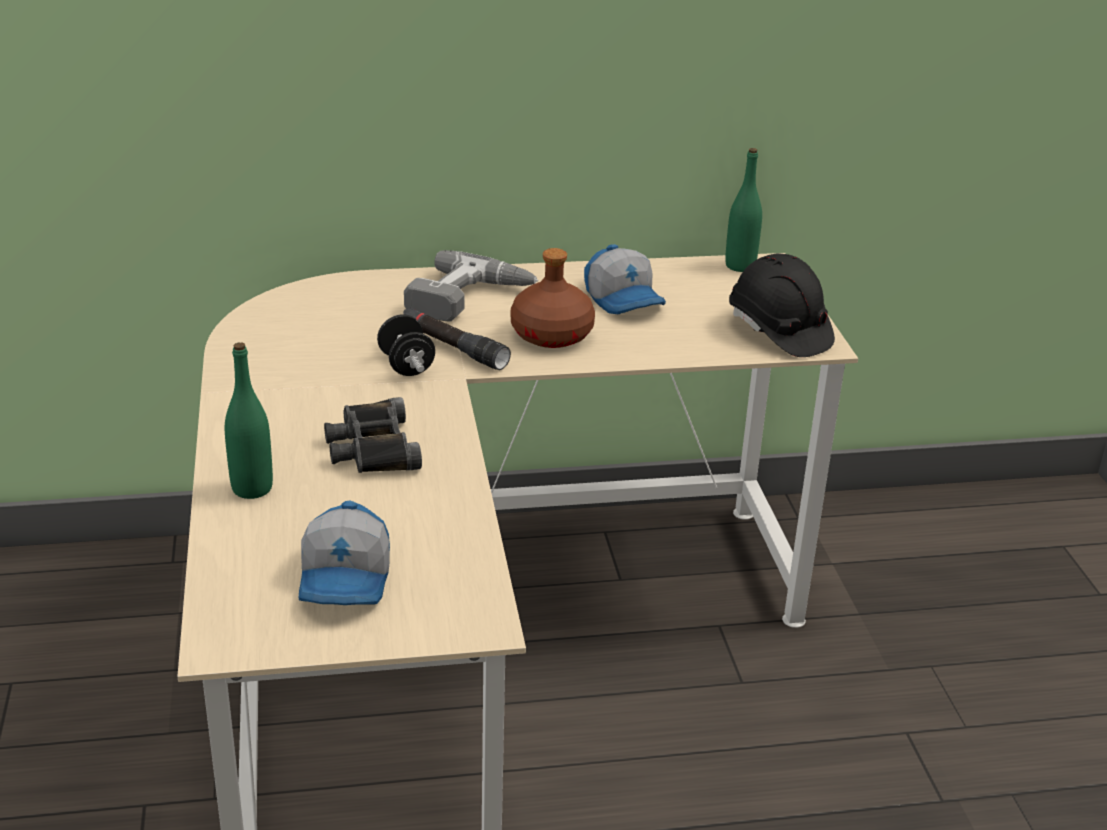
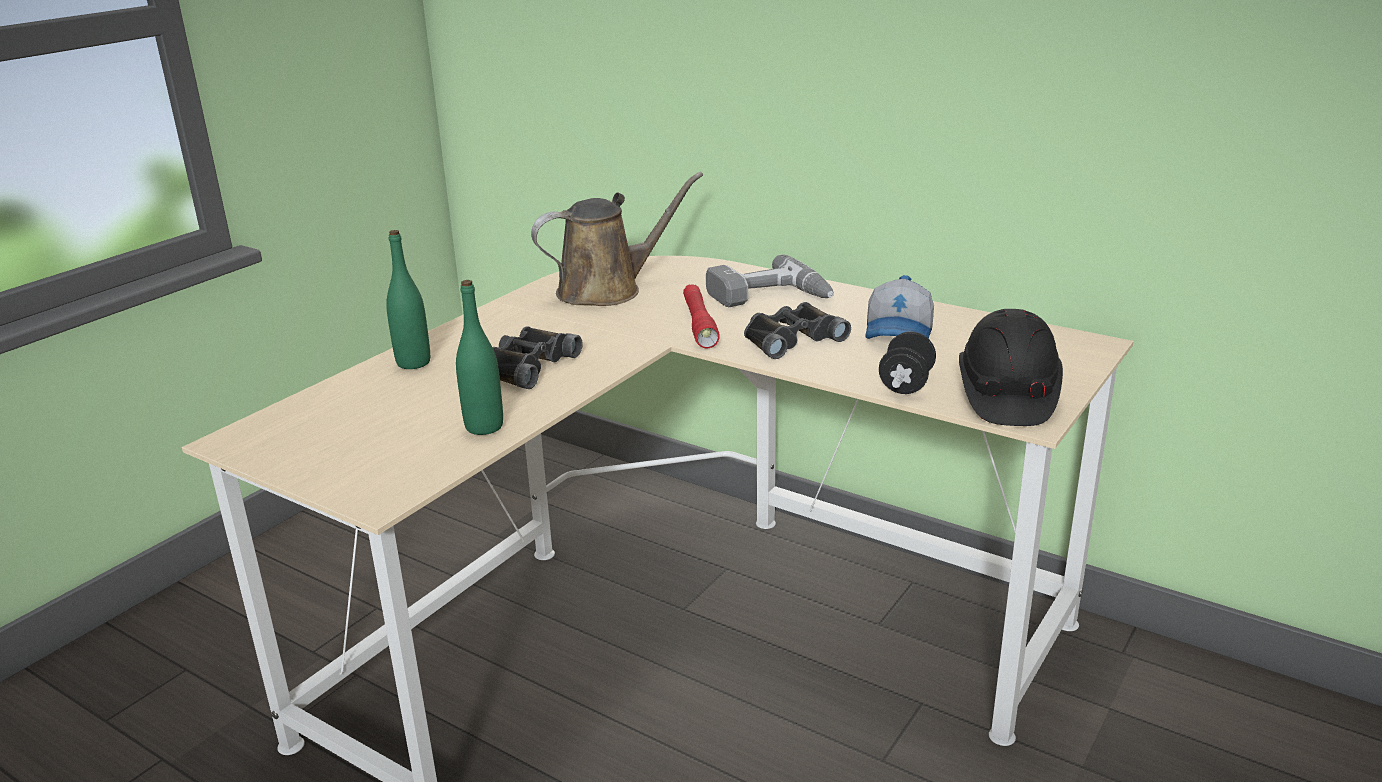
camera: 45 degrees right, 5 degrees down
(303, 340) = (607, 290): none -> brown watering can
(347, 579) = (361, 435): cap -> none
(406, 365) = (644, 325): black dumbbell -> black dumbbell (906, 384)
(453, 347) = (699, 324): black flashlight -> red flashlight
(552, 335) = (791, 338): brown bottle -> black binoculars
(740, 266) = (1062, 338): green bottle -> green bottle (484, 427)

